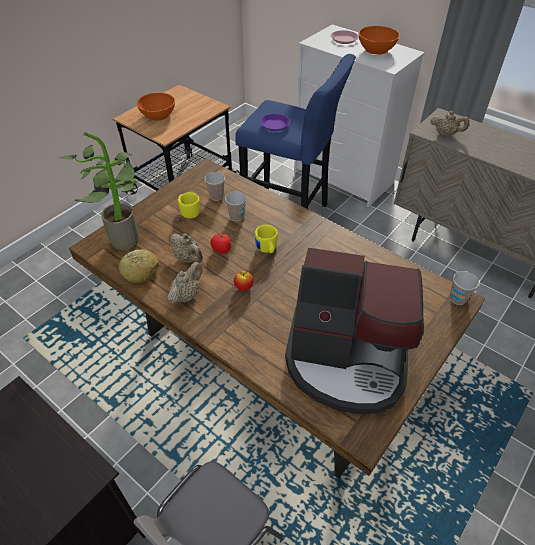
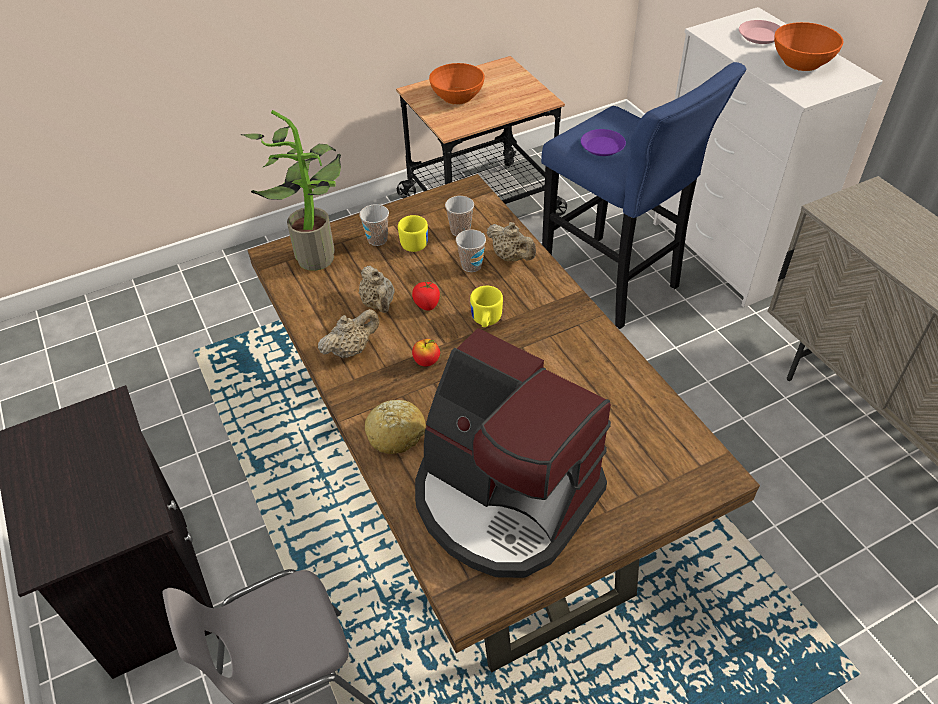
camera: 25 degrees right, 0 degrees up
(140, 271) = (313, 303): bread -> bread (396, 433)
(446, 134) = (861, 222): beige teapot -> beige teapot (511, 257)
(457, 298) = (716, 471): cup -> cup (377, 239)

